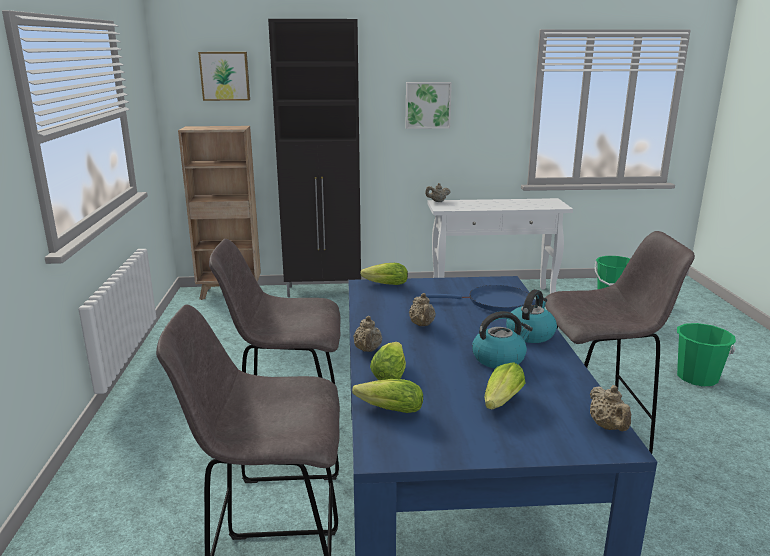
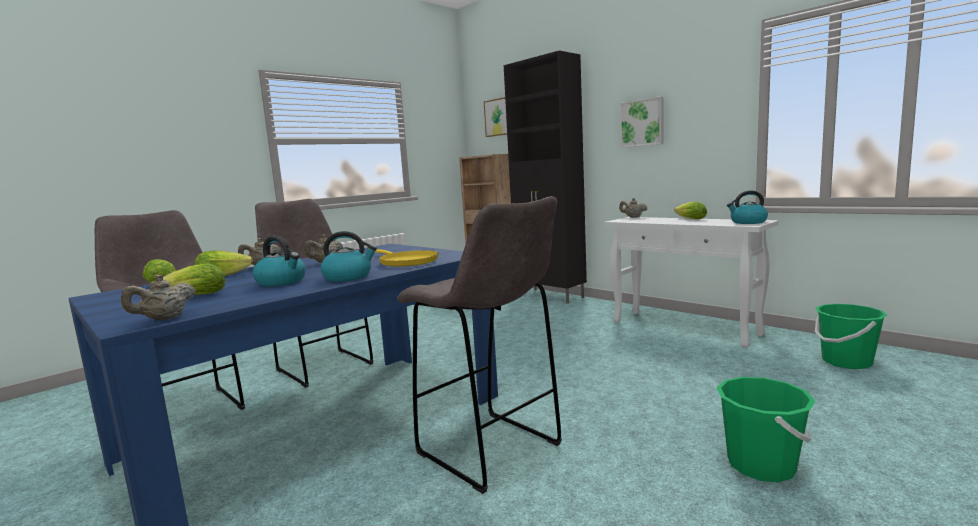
camera: 50 degrees right, 10 degrees down
(383, 284) = (394, 247): lettuce -> lettuce (689, 219)
(494, 302) = (406, 262): blue frying pan -> yellow frying pan
(549, 203) = (747, 222): none -> kettle

